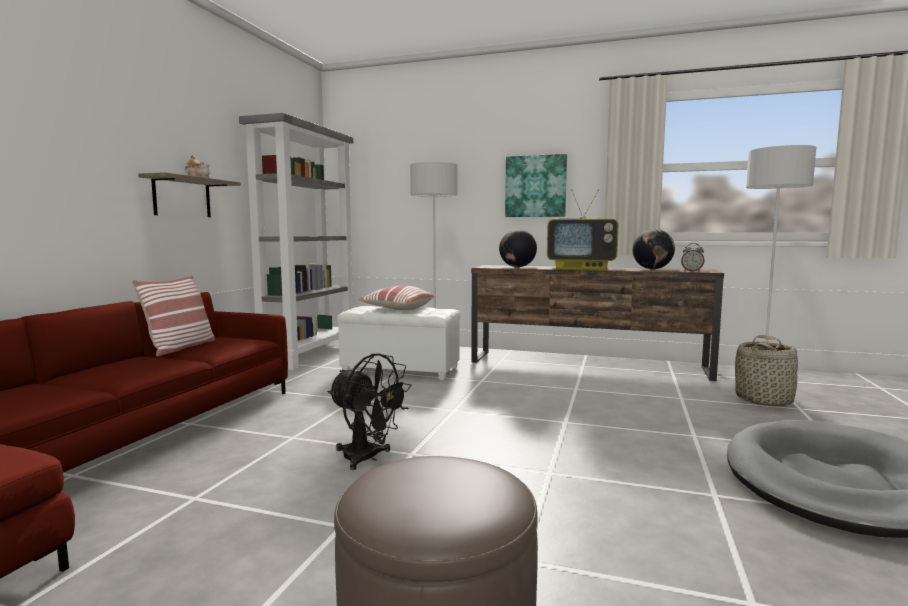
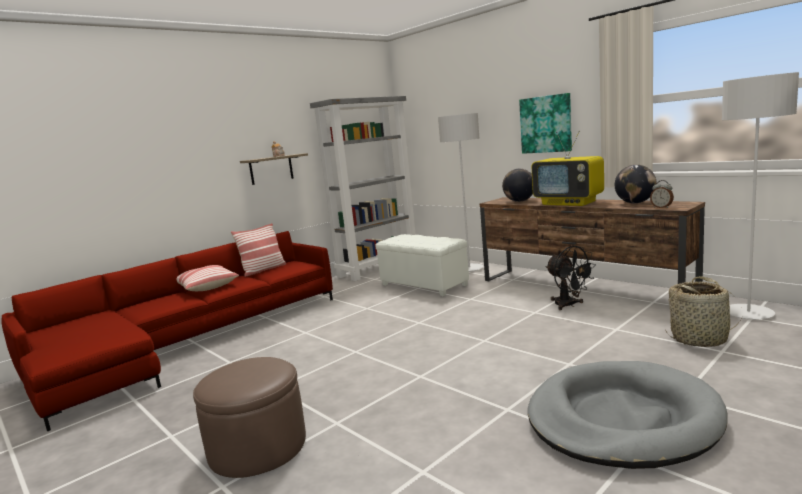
camera: 30 degrees right, 5 degrees up
(367, 458) = (329, 351): black fan -> black fan (569, 305)
(397, 309) = (419, 238): pillow -> pillow (206, 287)

